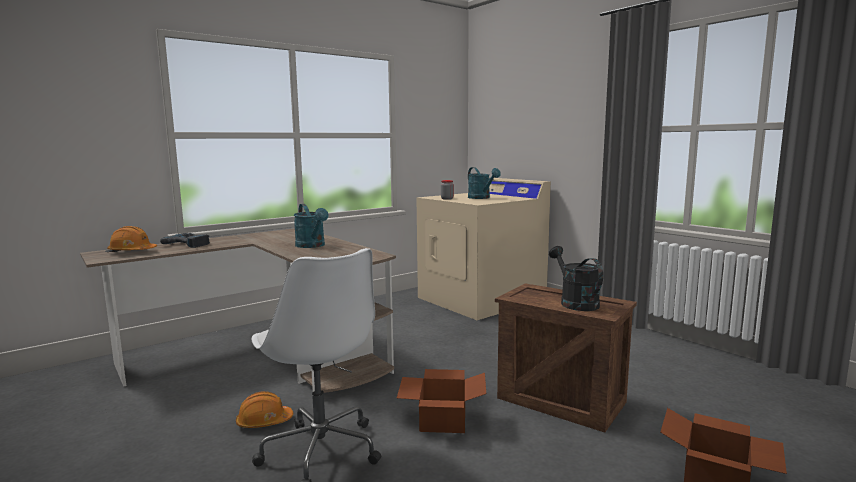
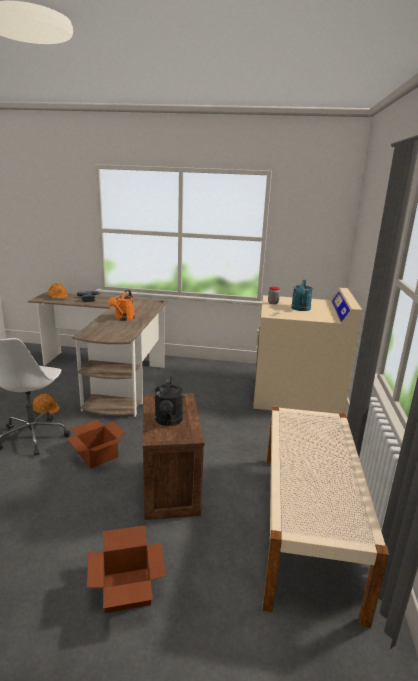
camera: 45 degrees right, 10 degrees up
(312, 246) = (123, 319): turquoise watering can -> orange watering can
(575, 302) = (168, 421): black watering can -> black watering can turned 150 degrees clockwise
(681, 365) = (308, 525): none -> beige bench

